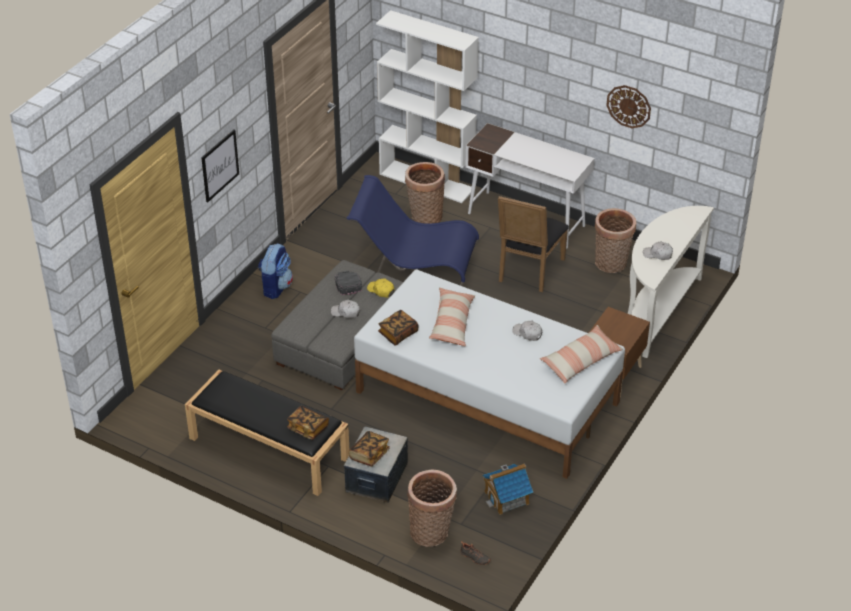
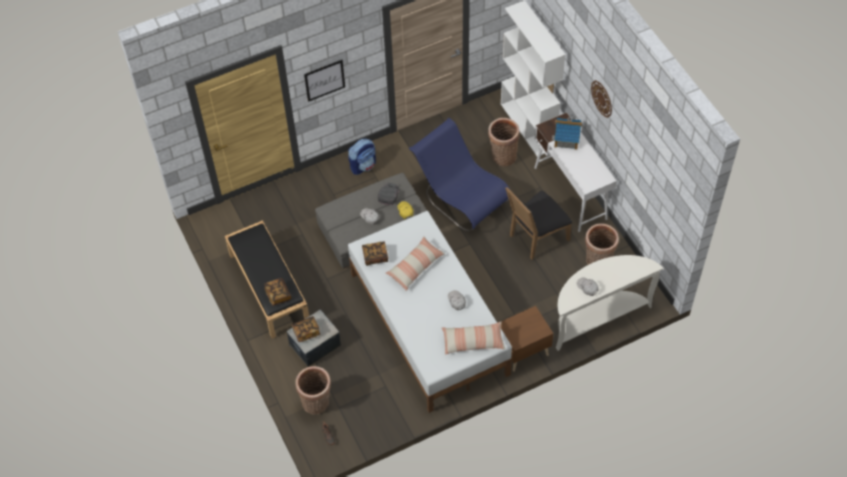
camera: 35 degrees right, 15 degrees up
(507, 498) = (381, 405): toy house -> toy house (566, 139)
(629, 106) = (637, 162): wall clock -> wall clock (602, 98)

